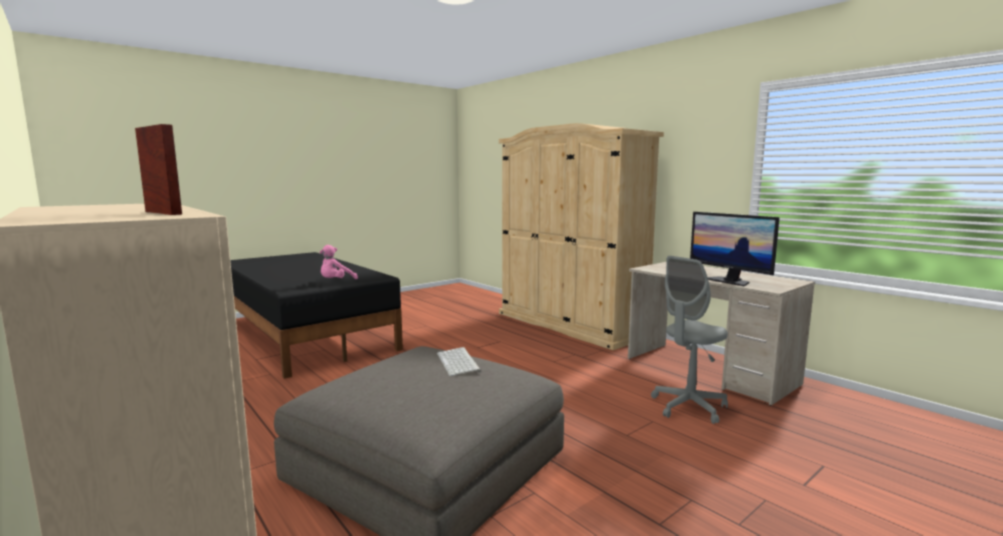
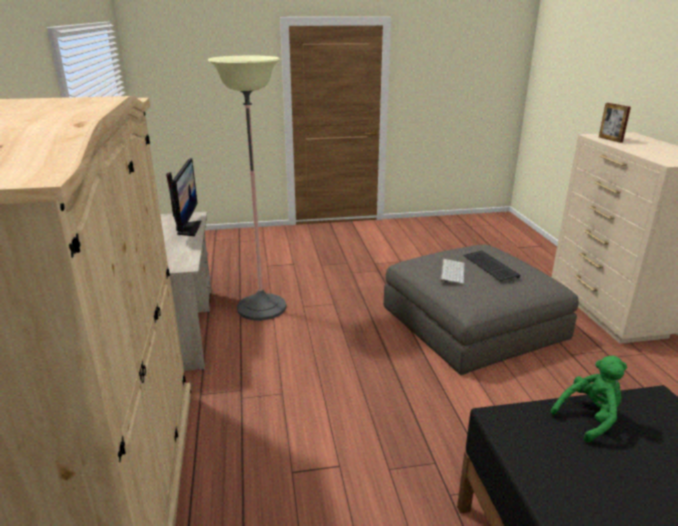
camera: 150 degrees left, 15 degrees up
(336, 282) = (589, 418): pink plush toy -> green plush toy
(411, 378) = (489, 267): none -> keyboard
(688, 407) = (261, 307): grey office chair -> floor lamp

